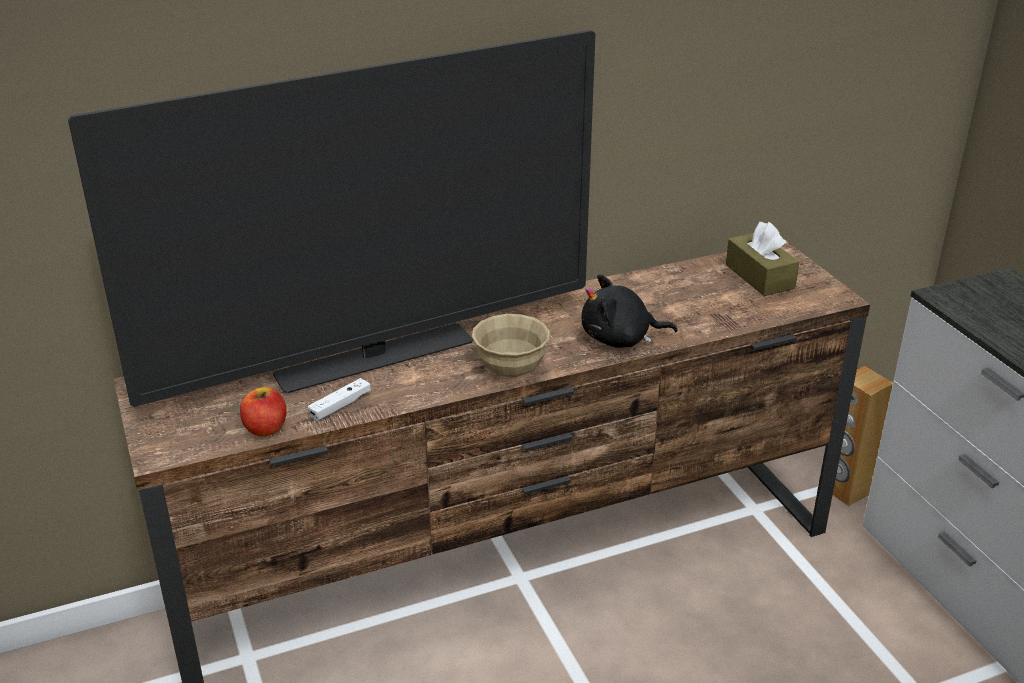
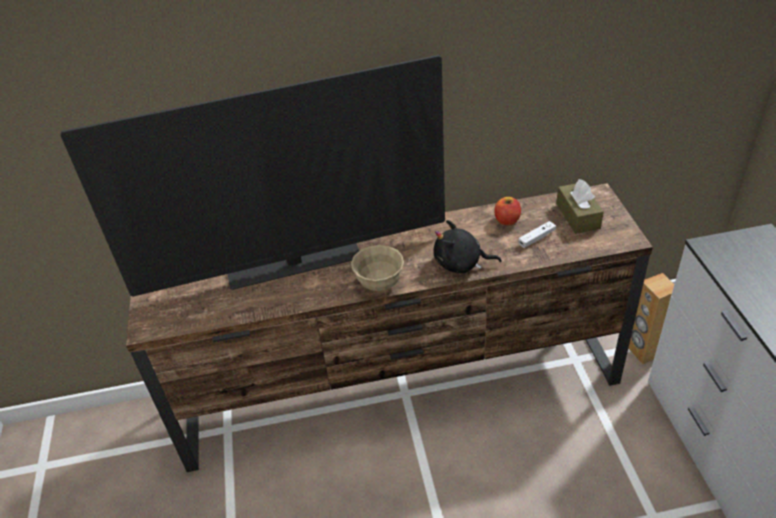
camera: 15 degrees right, 10 degrees up
(265, 428) = (212, 316): apple -> apple (507, 220)
(340, 406) = (262, 303): white game controller -> white game controller (536, 238)

